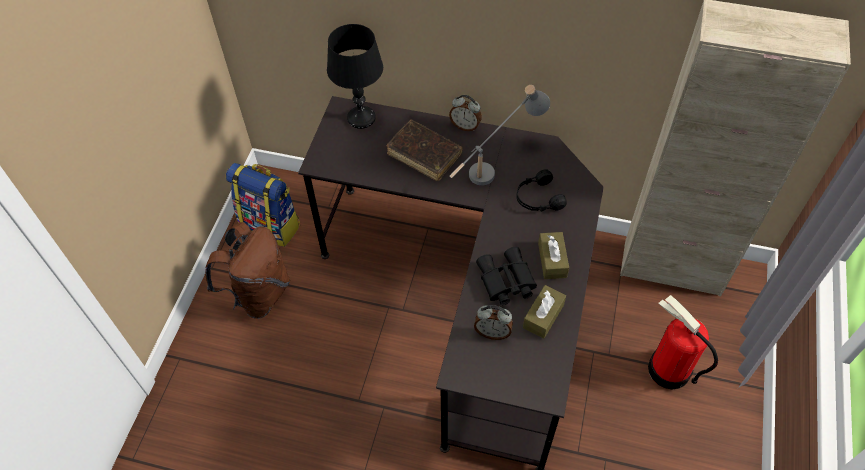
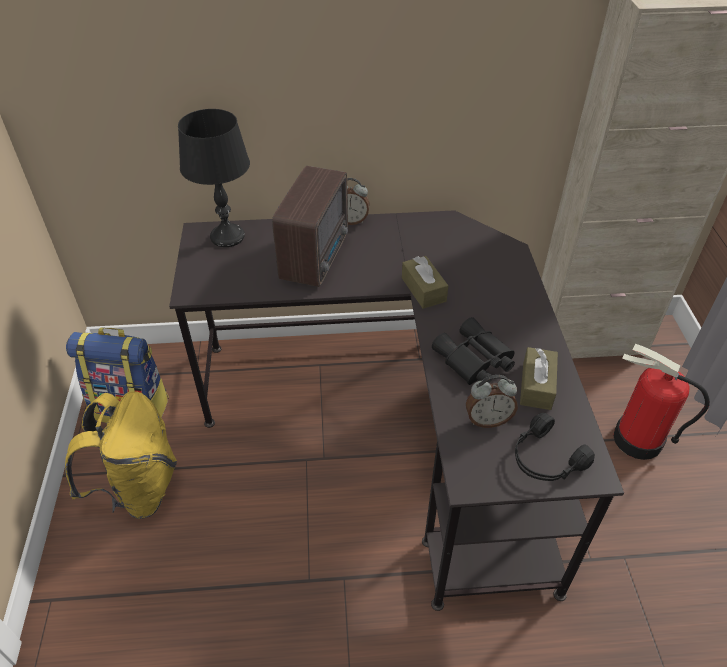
camera: 20 degrees left, 10 degrees down
(259, 294) = (139, 489): brown backpack -> yellow backpack
(424, 155) = (317, 256): brown book -> radio
(496, 165) = (403, 249): grey table lamp -> none
(537, 198) = (465, 270): black headphones -> black headphones (545, 459)
(552, 260) = (514, 326): brown tissue box -> brown tissue box (423, 289)

